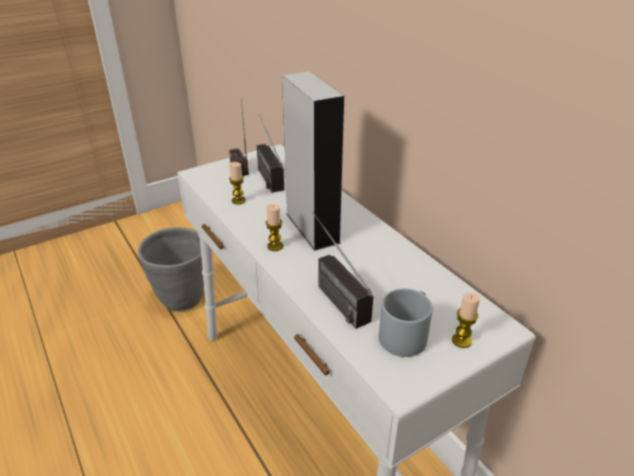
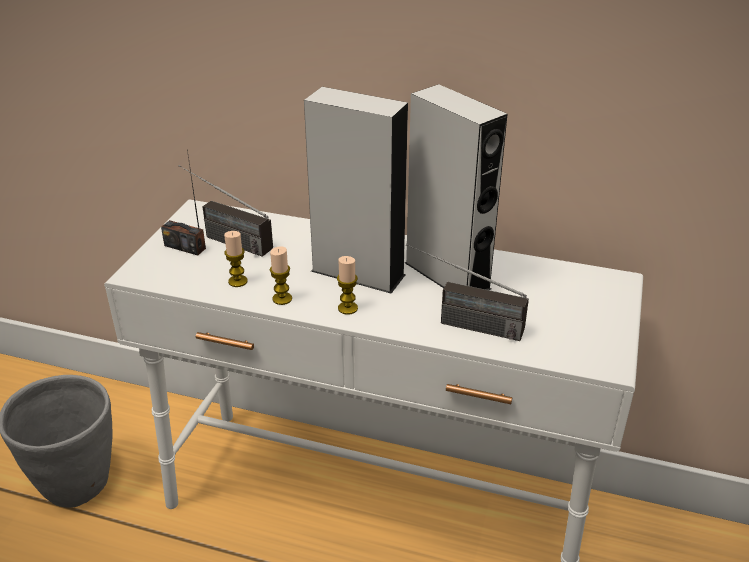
camera: 40 degrees left, 0 degrees up
(368, 257) = (447, 275): none -> grey speaker
(405, 333) = (560, 323): grey mug -> none
(461, 340) = (604, 305): candle -> candle (282, 299)

